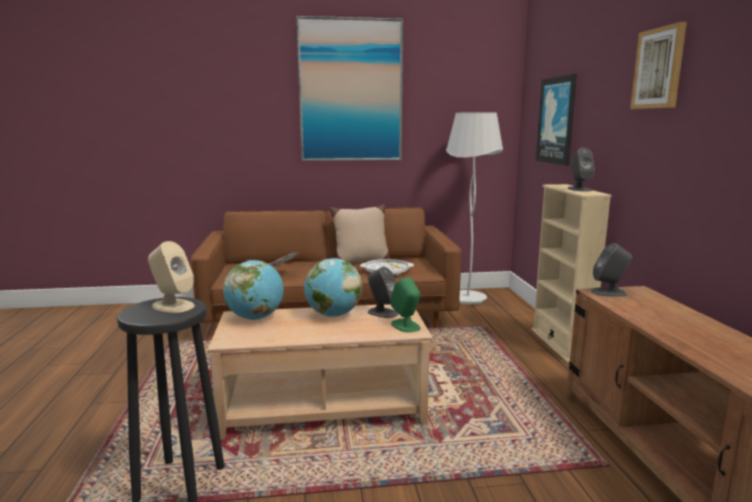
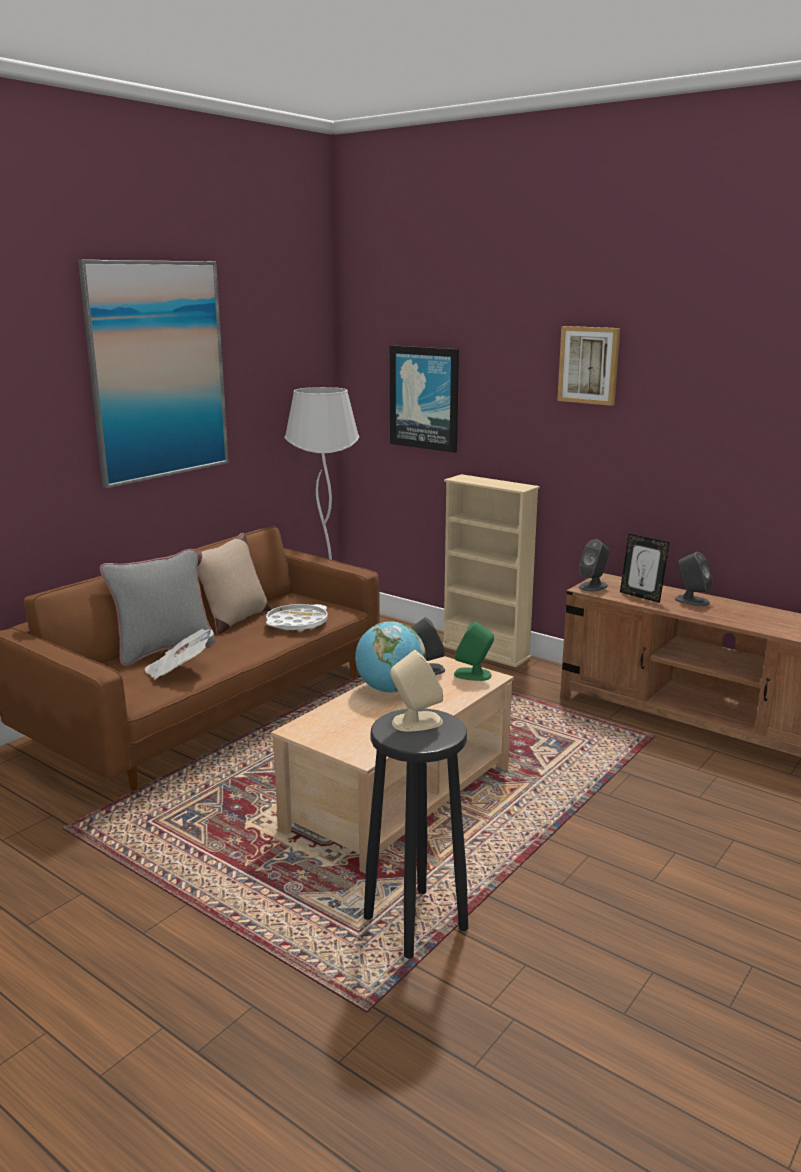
camera: 45 degrees left, 5 degrees up
(255, 318) = (326, 723): globe -> none
(295, 265) = (163, 650): none -> grey pillow
(579, 189) = (498, 482): grey speaker -> grey speaker (691, 600)
(643, 310) = (641, 596): none -> picture frame

